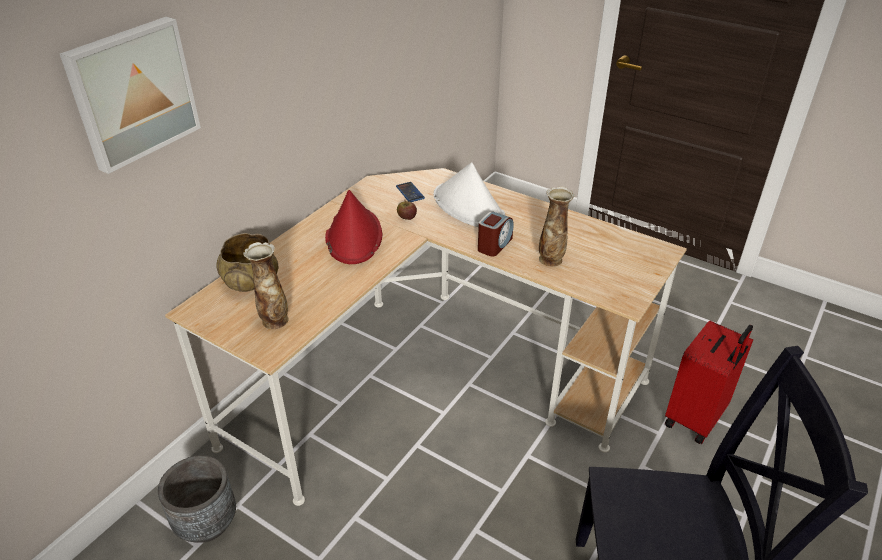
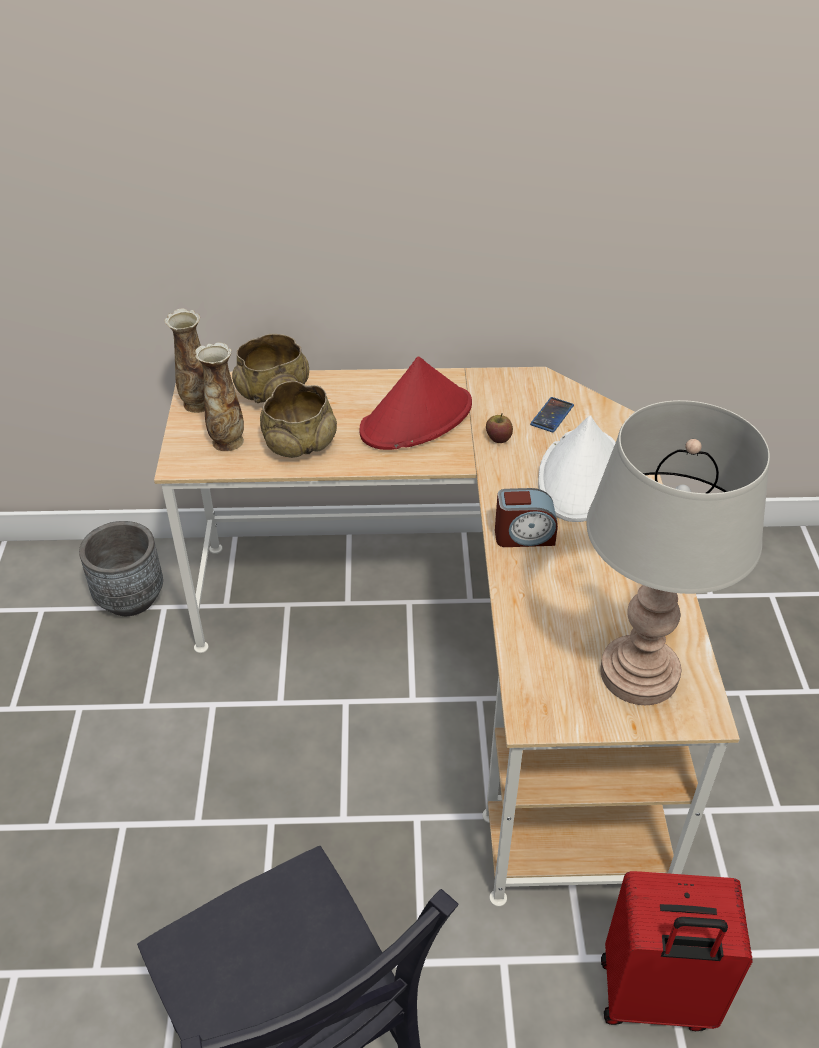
camera: 55 degrees right, 5 degrees up
(132, 92) = (187, 124): picture -> none
(317, 291) = (299, 443): none -> beige bowl
(551, 260) = (548, 602): vase -> vase (197, 404)
(625, 256) = (639, 673): none -> grey table lamp

